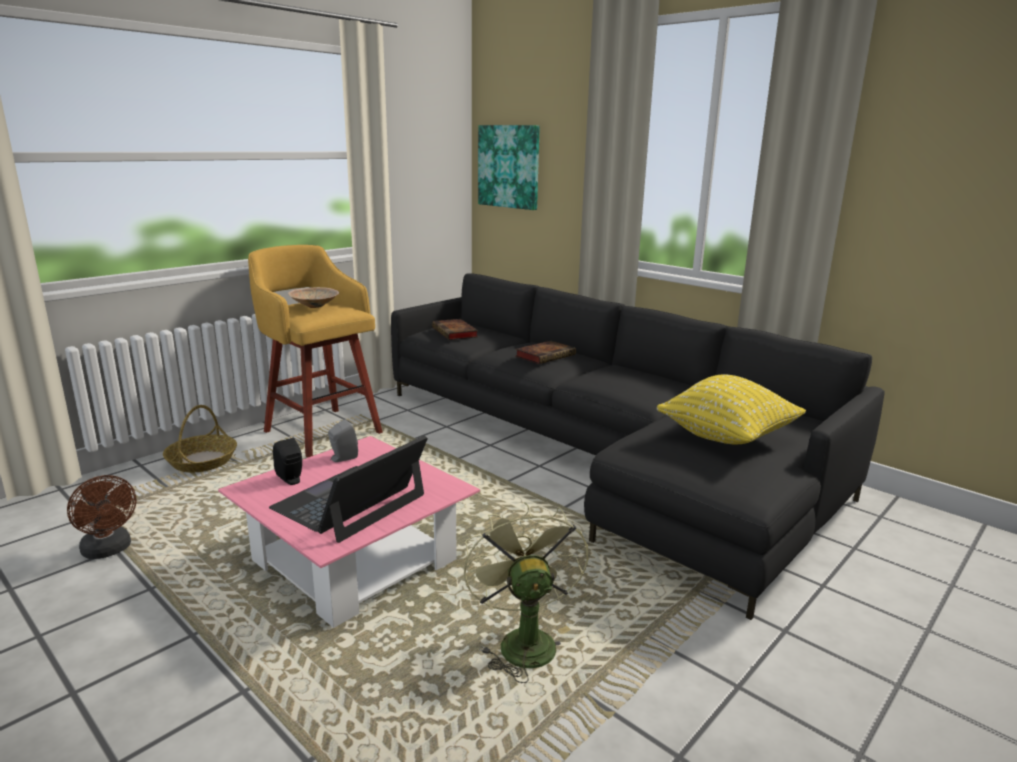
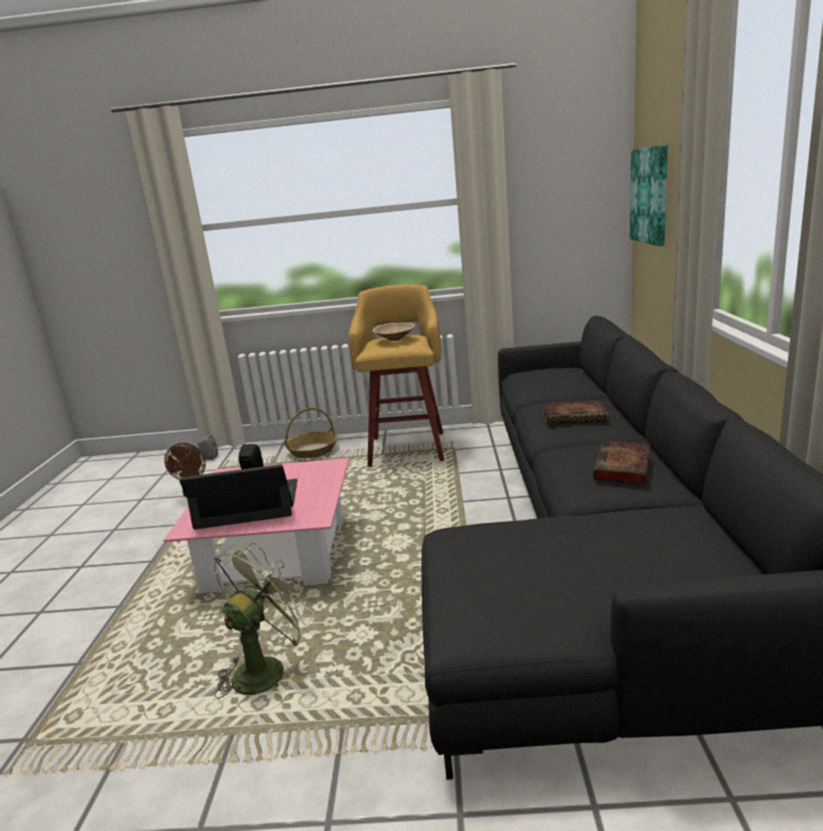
camera: 50 degrees right, 0 degrees up
(342, 458) = (302, 470): grey speaker -> grey speaker (208, 458)
(456, 333) = (542, 378): book -> book (623, 467)
(727, 437) = (570, 560): yellow pillow -> none

